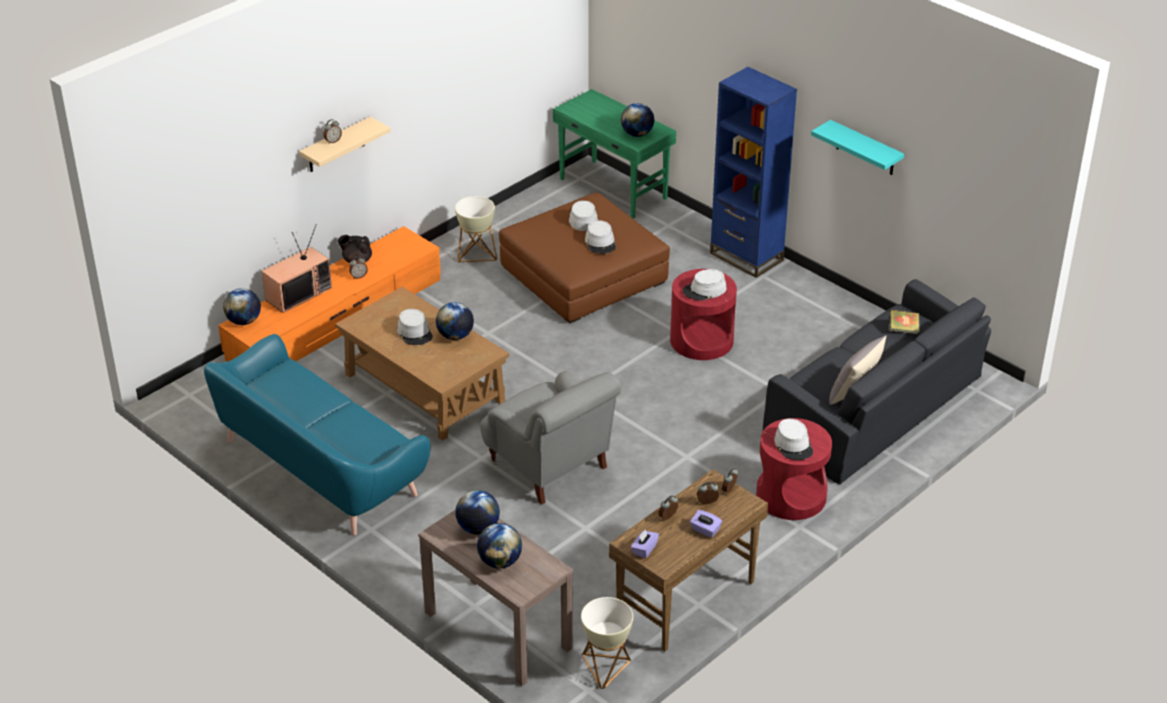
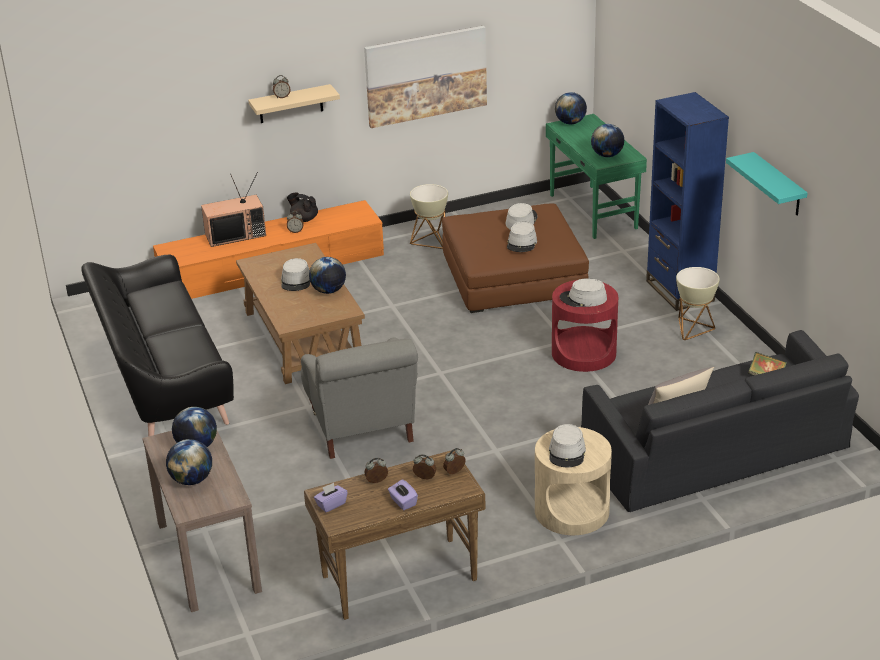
camera: 25 degrees right, 5 degrees down
(244, 321) = (175, 247): globe -> globe (570, 122)
(318, 469) = (164, 382): turquoise sofa -> black sofa
(451, 87) = (426, 75): none -> picture
(606, 667) = (279, 618): planter -> planter (694, 329)
(791, 496) = (571, 511): red side table -> beige side table

